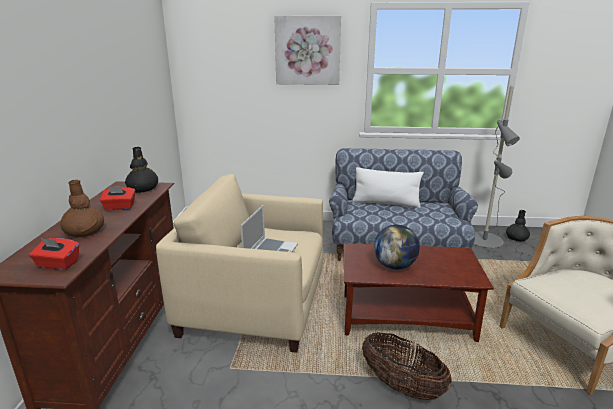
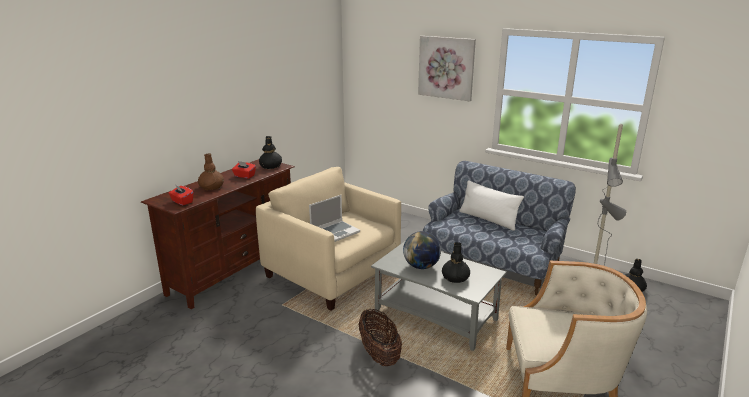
camera: 30 degrees right, 0 degrees up
(407, 317) = (436, 316): brown coffee table -> grey coffee table
(440, 268) = (455, 278): none -> black vase

